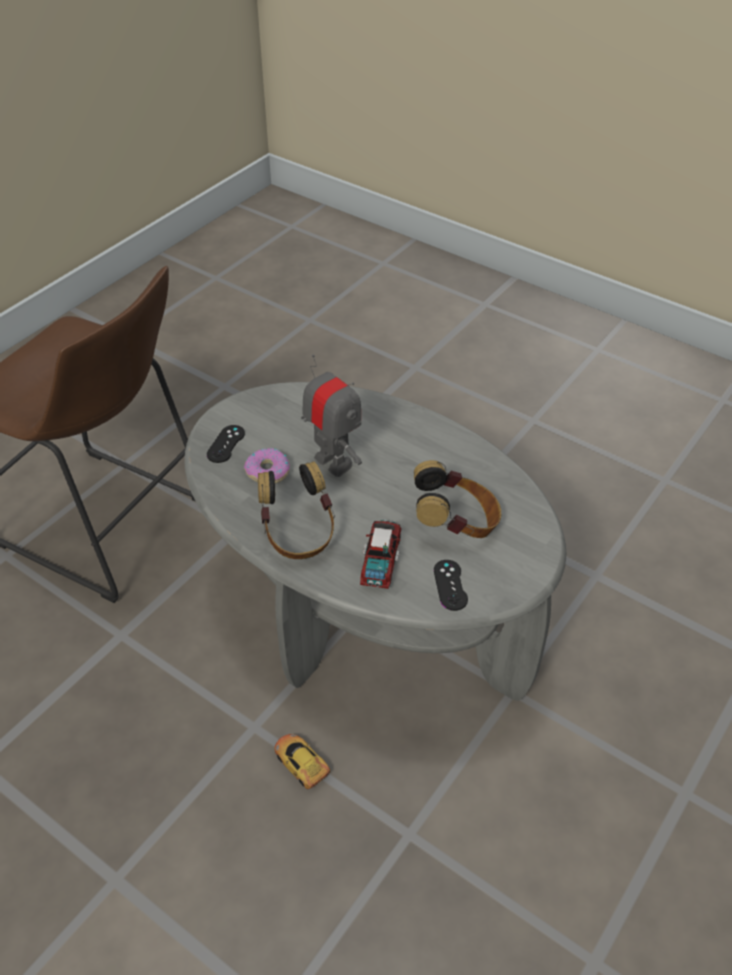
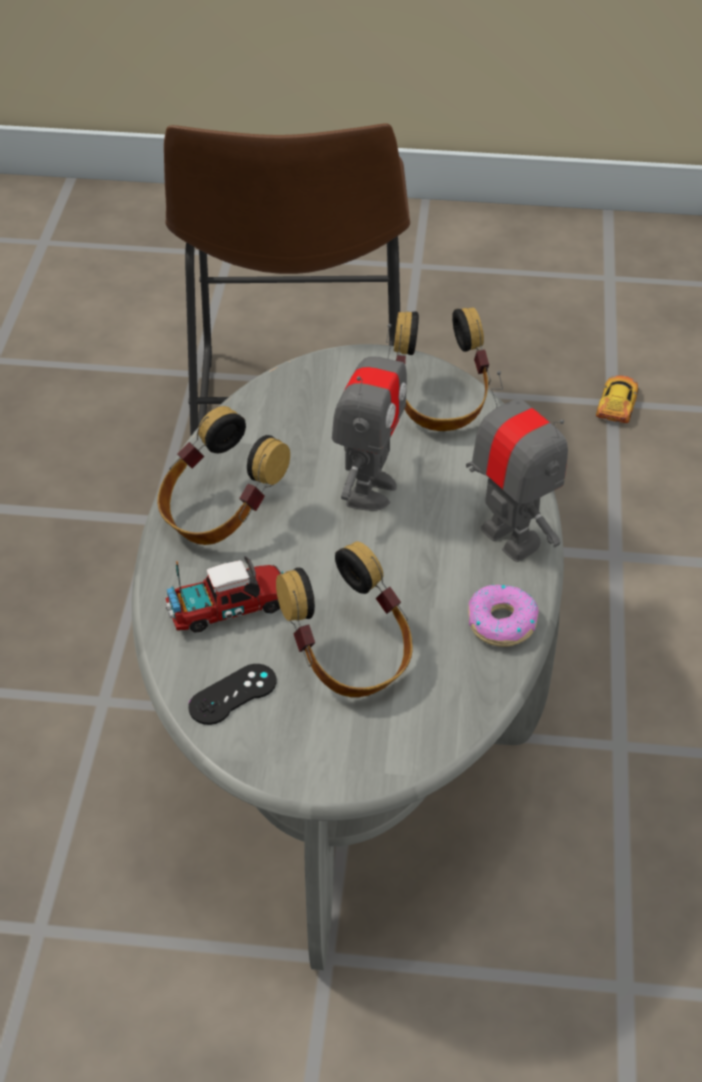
camera: 60 degrees right, 0 degrees up
(226, 444) = (323, 385): black game controller -> none
(267, 471) = (305, 440): donut -> donut (501, 623)
(286, 404) = (439, 402): none -> headphones
(301, 763) = (79, 771): toy car -> toy car (617, 404)
(414, 424) = (510, 538): none -> toy robot

